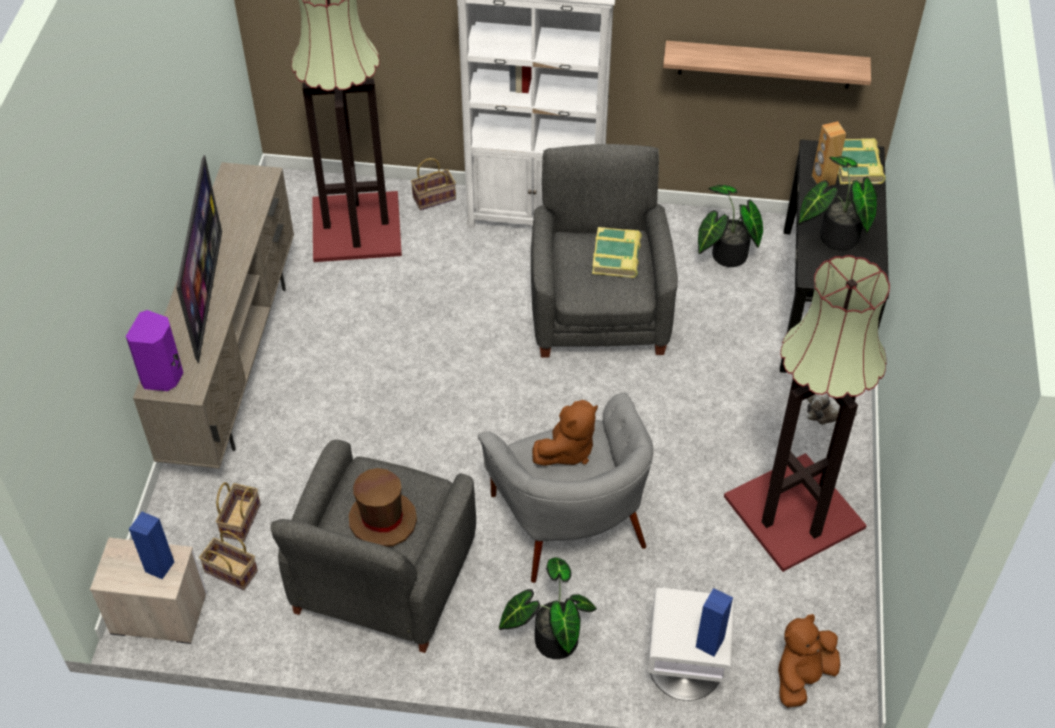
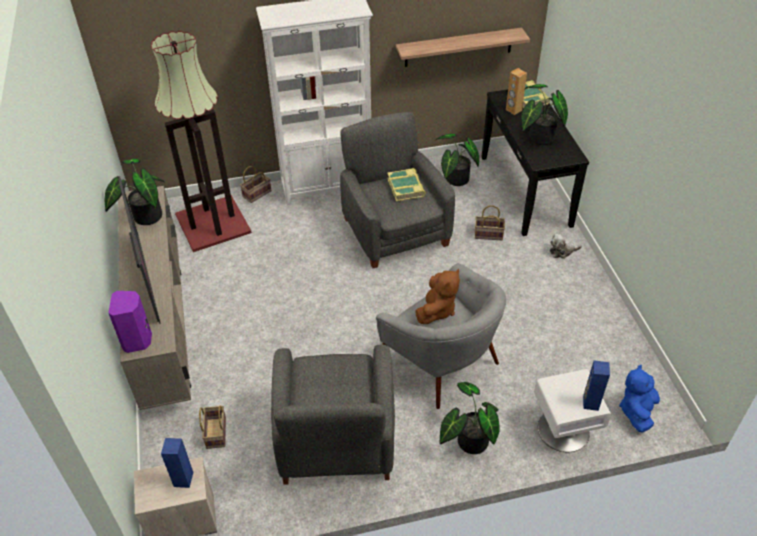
camera: 20 degrees left, 5 degrees down
(229, 572) = (223, 471): basket -> basket (487, 235)
(240, 207) = (144, 216): none -> potted plant
(382, 519) = (336, 392): brown hat -> none
(796, 513) = (578, 314): floor lamp -> none
(802, 677) = (637, 411): brown plush toy -> blue plush toy

